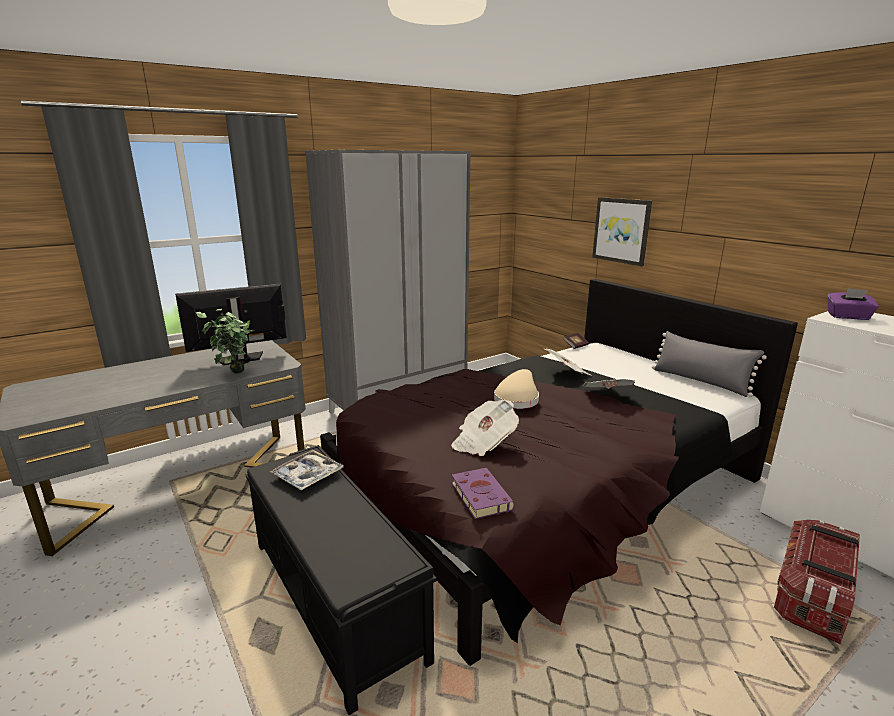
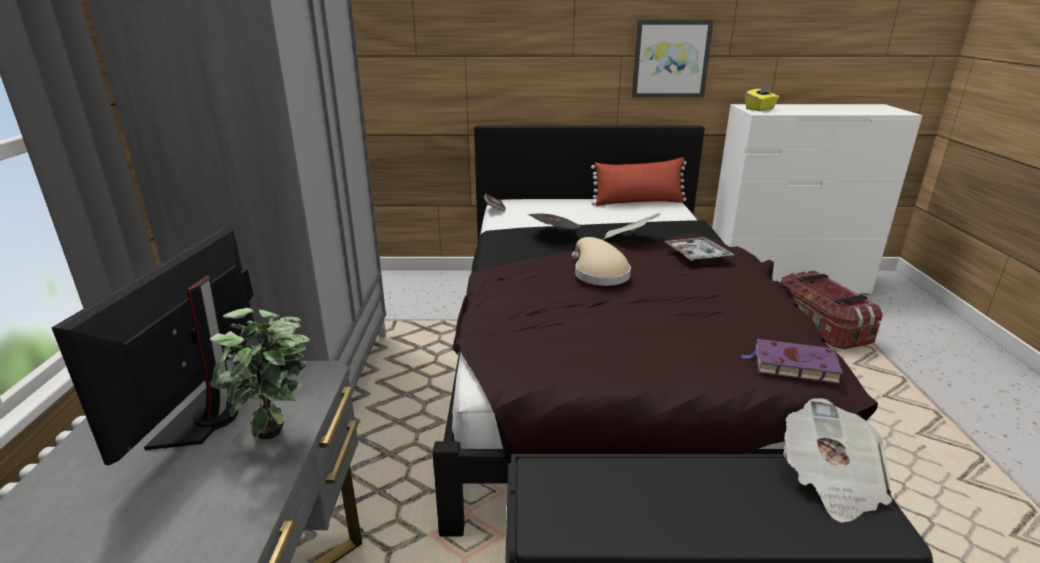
camera: 55 degrees left, 5 degrees up
(307, 475) = (599, 490): tray -> tray (697, 255)
(483, 443) = (681, 325): newspaper -> newspaper (830, 481)
(621, 230) = (498, 62): picture -> picture (670, 59)
(700, 381) = (638, 202): grey pillow -> red pillow
(848, 317) = (760, 109): purple tissue box -> yellow tissue box

